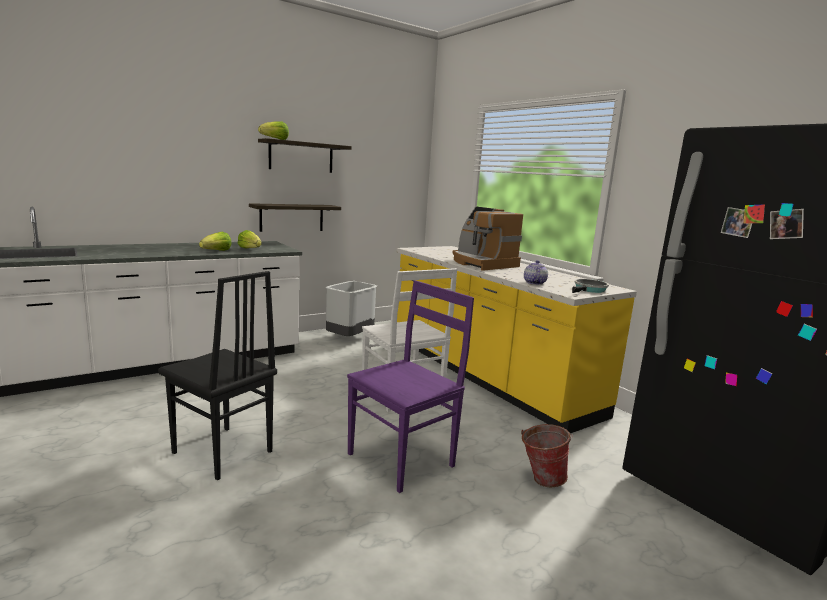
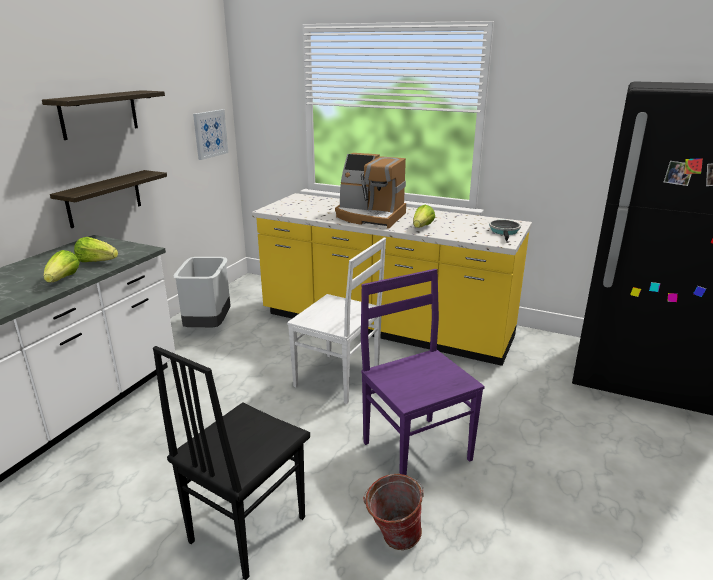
camera: 30 degrees left, 10 degrees up
(221, 453) = (246, 529): black chair -> black chair turned 120 degrees clockwise
(275, 139) = (73, 98): lettuce -> lettuce (422, 227)
(400, 191) = (210, 134): none -> picture
(403, 459) = (415, 449): purple chair -> purple chair turned 45 degrees counterclockwise
(534, 283) = (455, 235): teapot -> none
(541, 479) = (527, 418): bucket -> bucket (392, 538)

